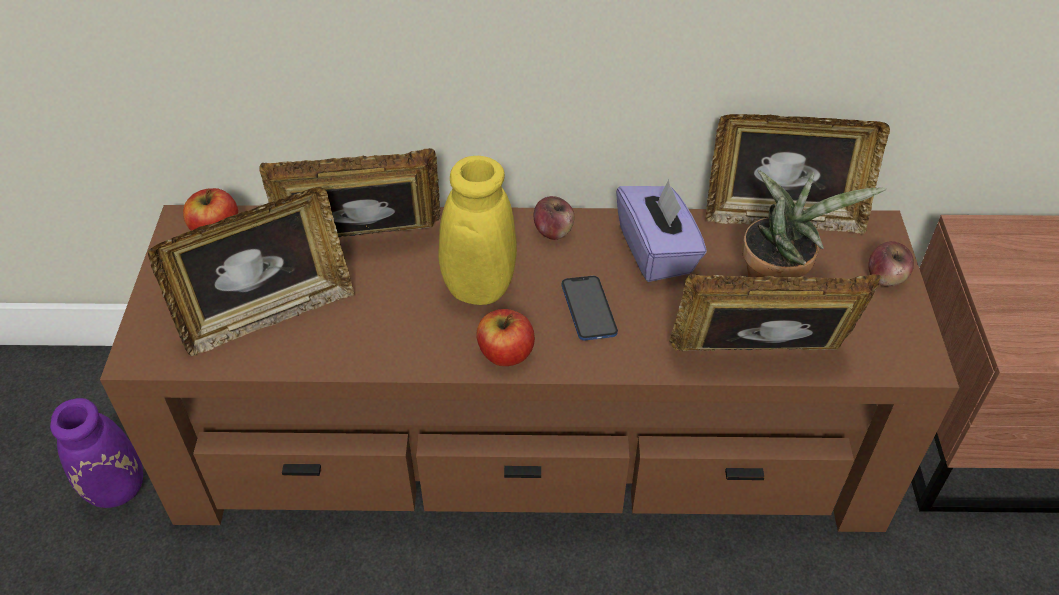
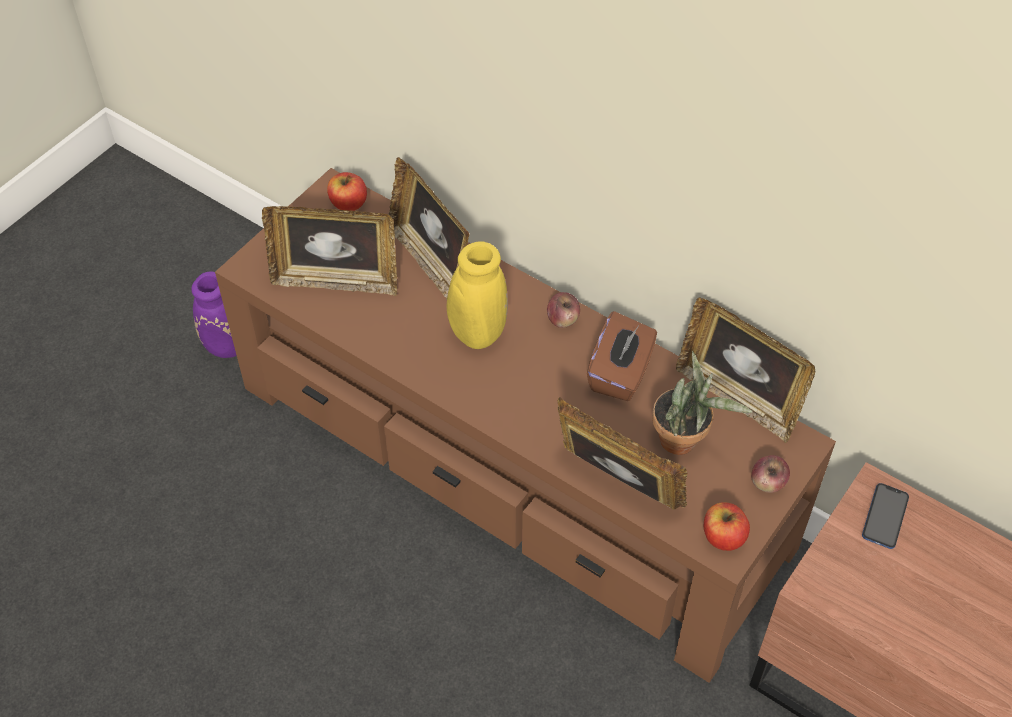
camera: 35 degrees right, 5 degrees up
(362, 244) = (430, 261): picture frame -> picture frame turned 150 degrees counterclockwise
(505, 353) = (457, 388): apple -> apple (723, 537)
(588, 309) = (536, 388): phone -> phone (885, 517)
(657, 251) = (620, 373): purple tissue box -> brown tissue box

